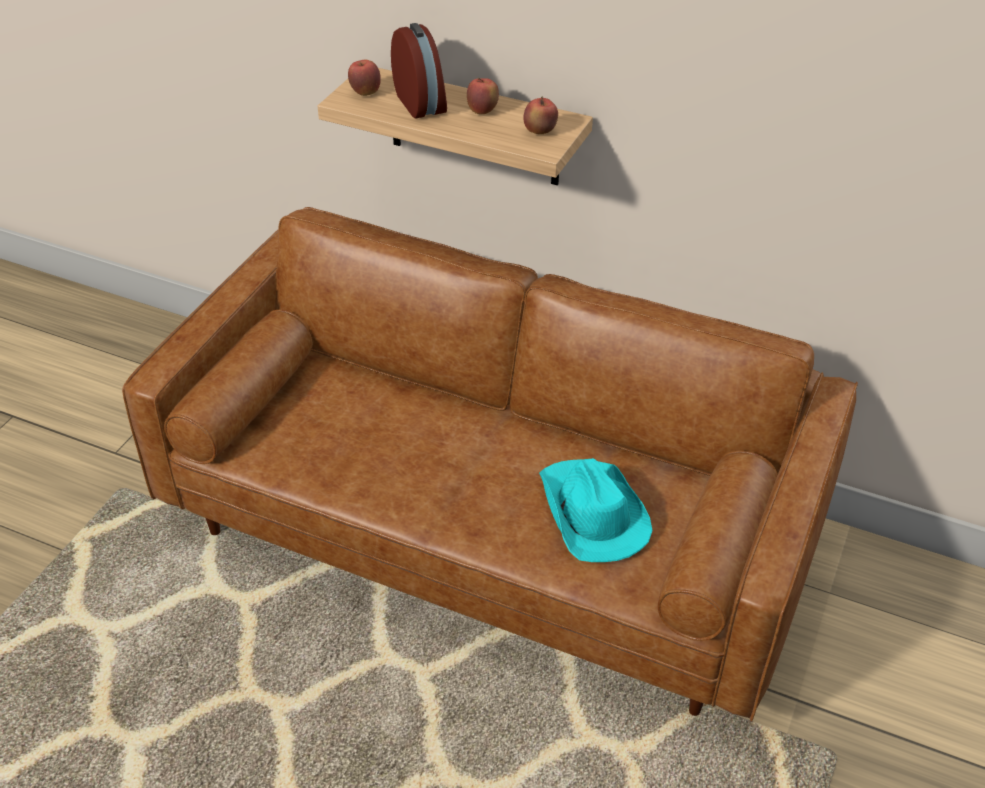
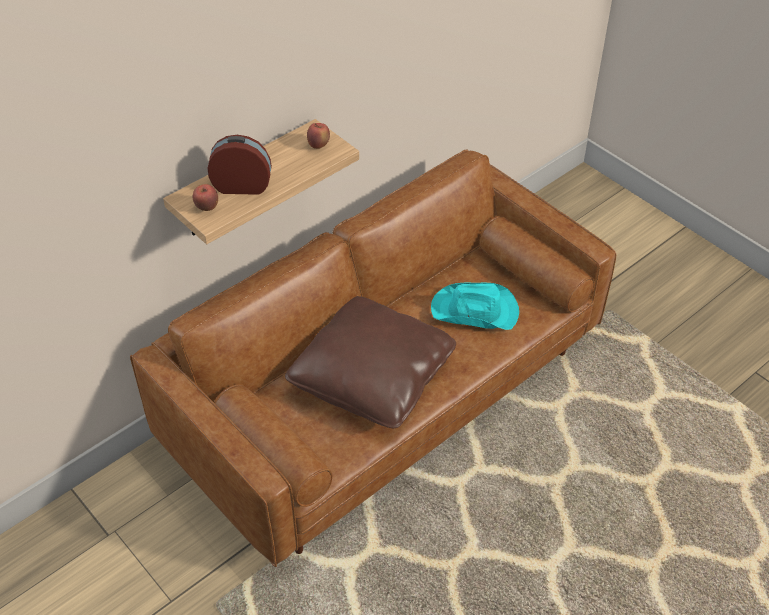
camera: 65 degrees left, 5 degrees up
(410, 447) = (372, 377): none -> brown pillow
(482, 111) = (274, 161): apple -> none

